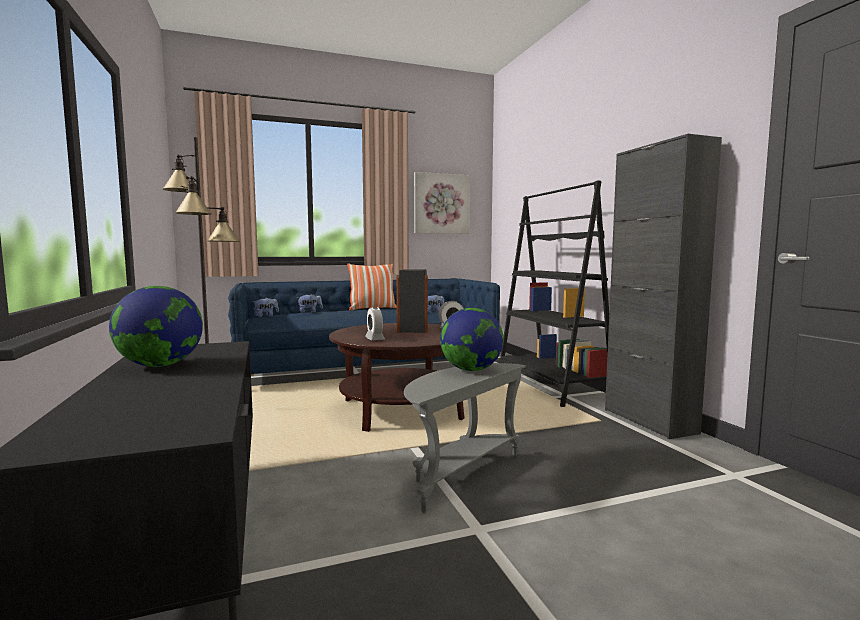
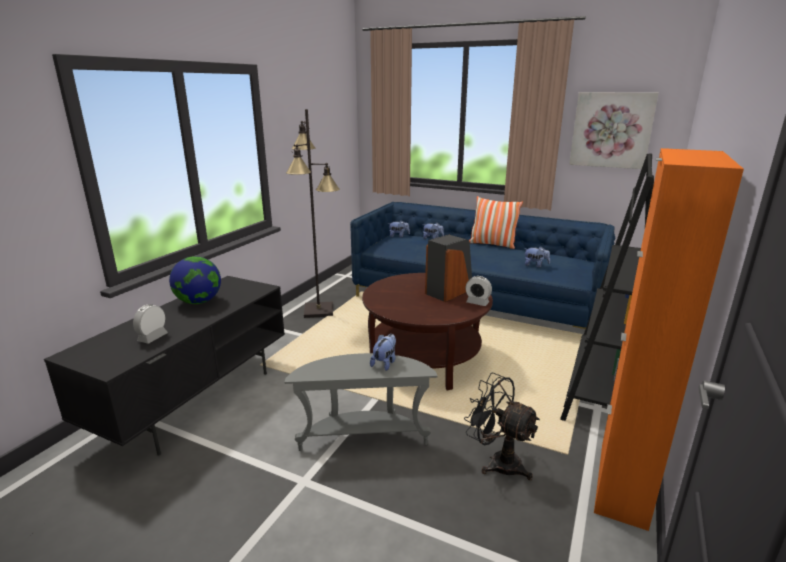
camera: 45 degrees right, 15 degrees up
(374, 339) = (389, 298): alarm clock -> alarm clock (153, 337)
(471, 370) = (385, 363): globe -> plush toy
(577, 441) = (498, 461): none -> black fan
(649, 421) = (622, 483): black cabinet -> orange cabinet

